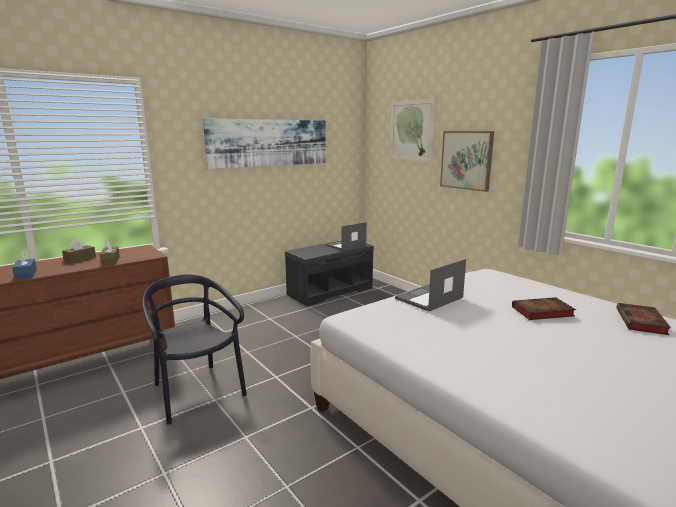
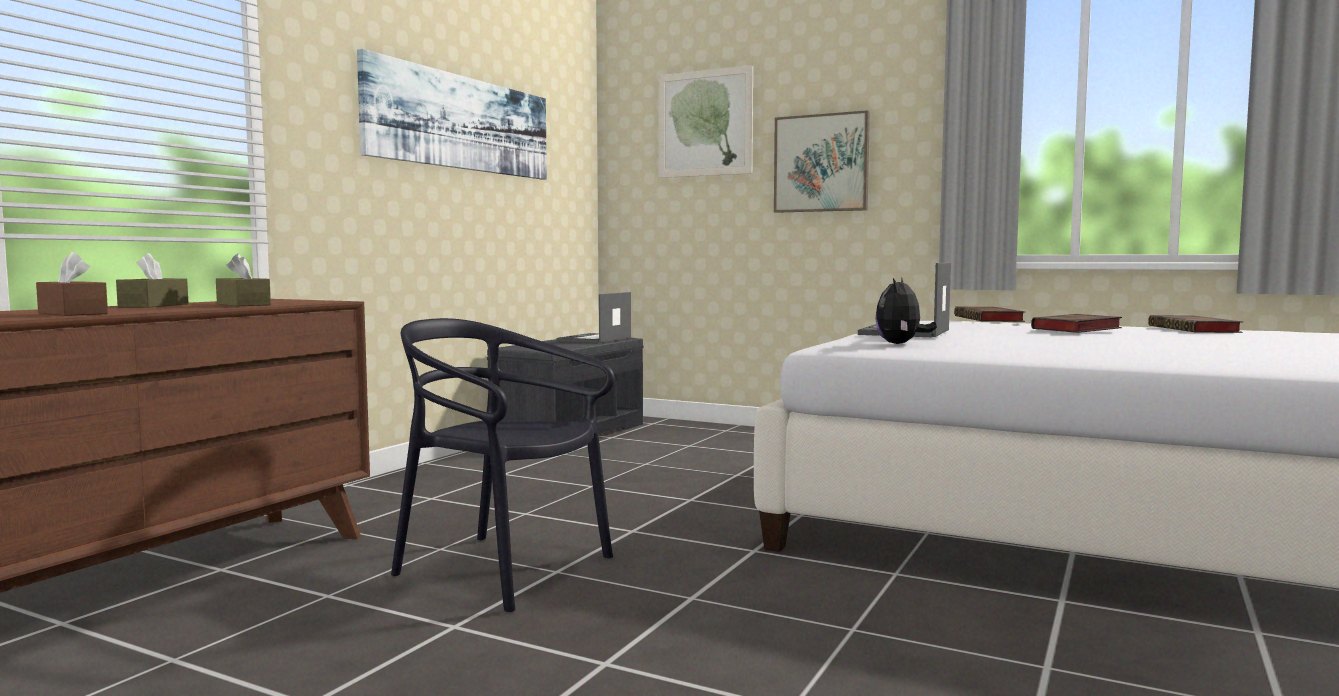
camera: 25 degrees left, 10 degrees down
(26, 274) = (72, 313): blue tissue box -> brown tissue box
(390, 319) = (900, 344): none -> plush toy
(519, 282) = (990, 319): none -> book

